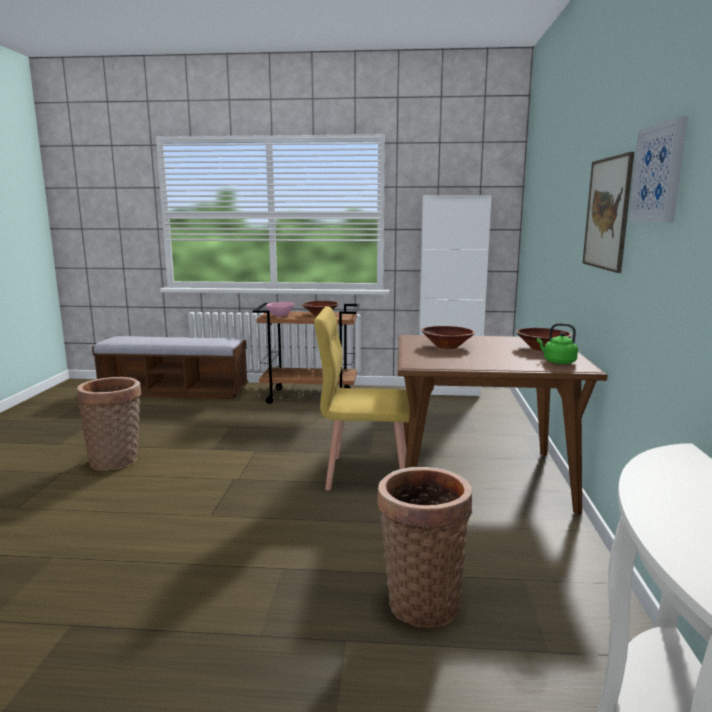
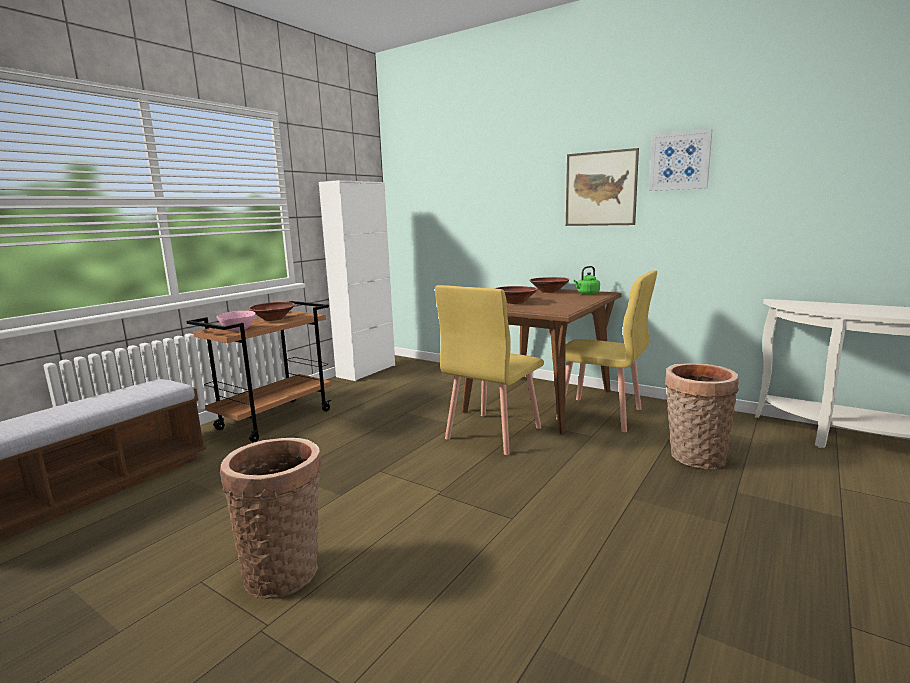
camera: 60 degrees left, 0 degrees up
(487, 519) = (600, 414): none -> yellow chair

